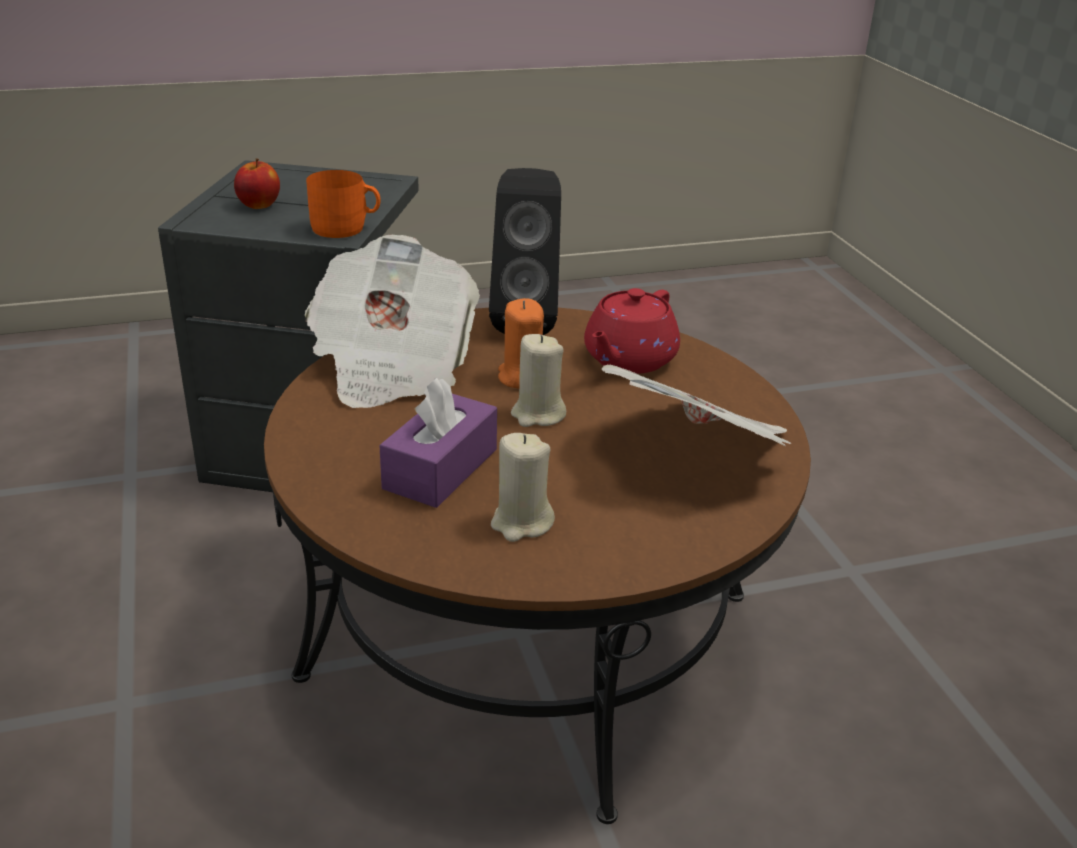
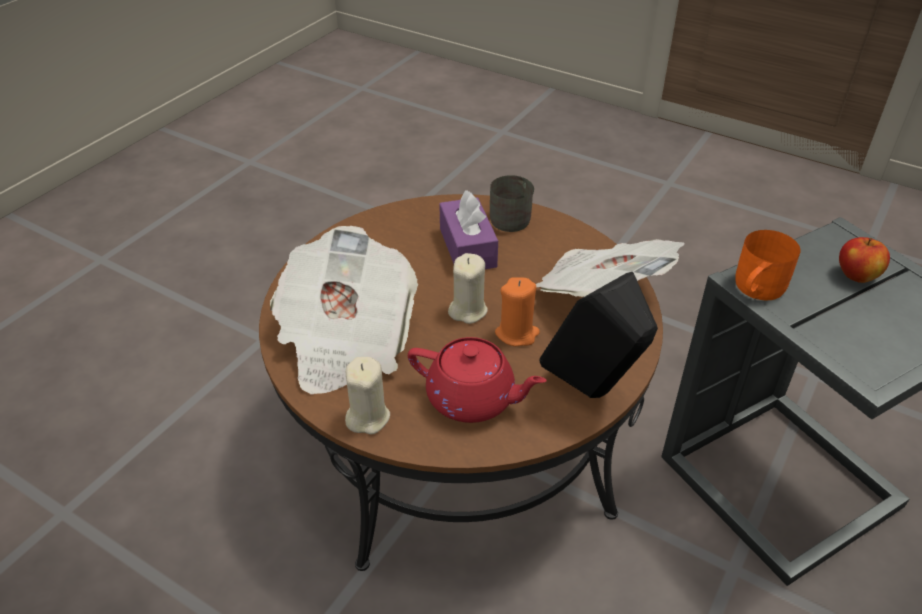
camera: 140 degrees right, 10 degrees up
(327, 471) = (514, 218): none -> grey mug
(521, 523) = (393, 243): beige candle -> beige candle (367, 417)
(628, 359) = (473, 399): red teapot -> red teapot turned 120 degrees clockwise

